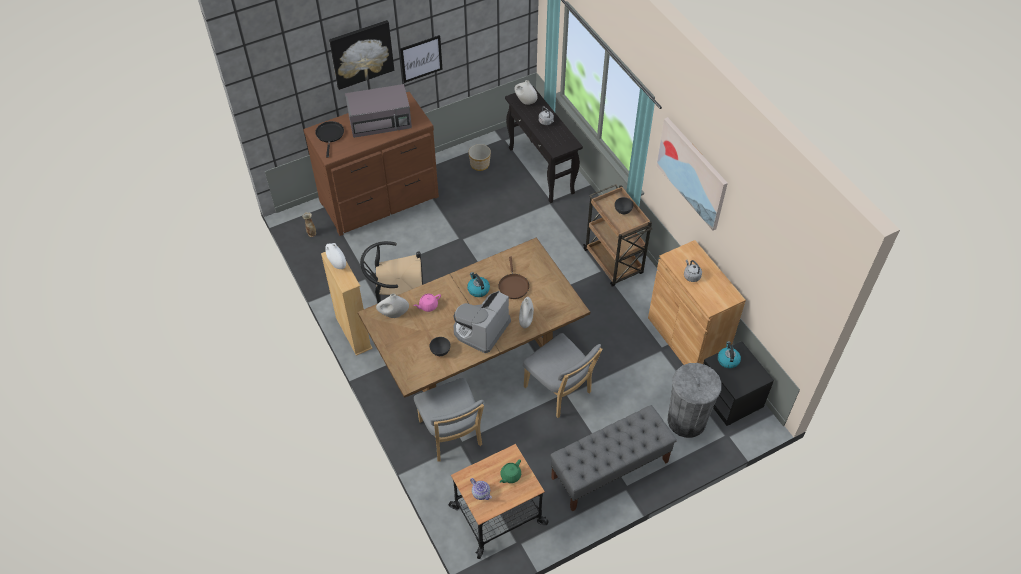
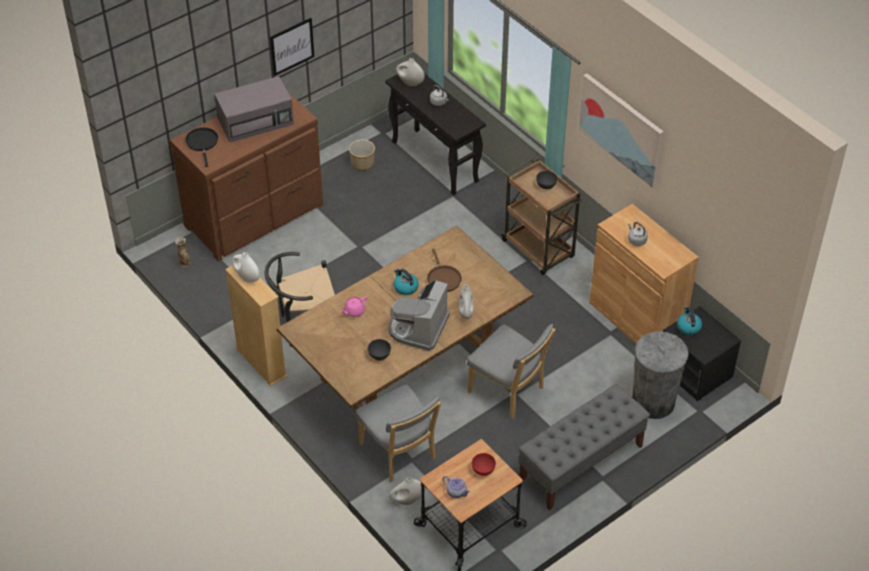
camera: 10 degrees left, 5 degrees down
(361, 54) = (230, 47): picture -> none
(393, 314) = (318, 325): white vase -> white vase (407, 500)
(510, 475) = (483, 470): green teapot -> red bowl

